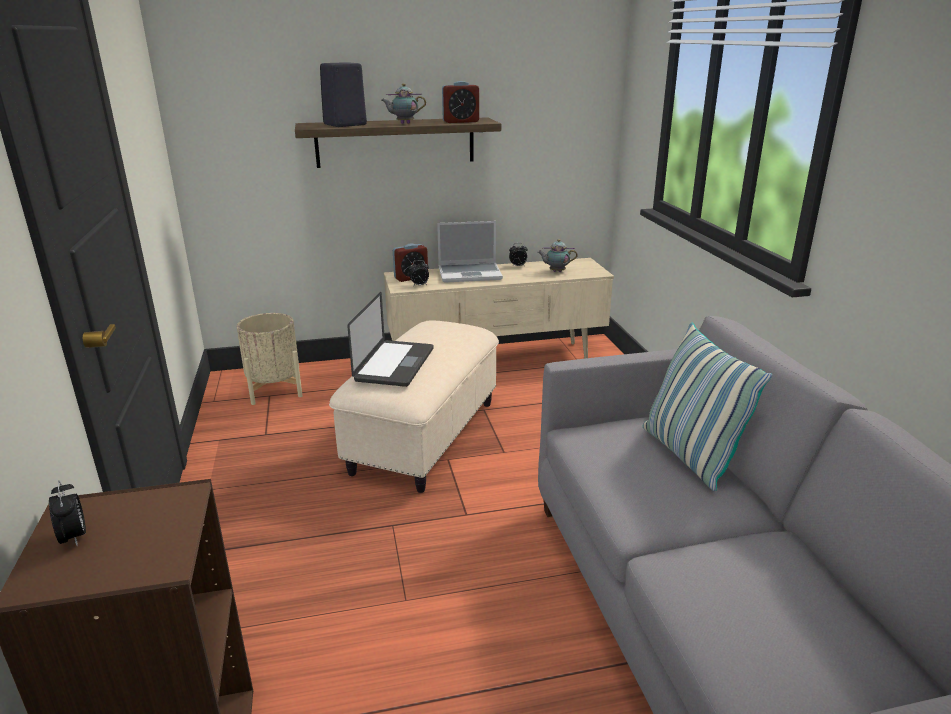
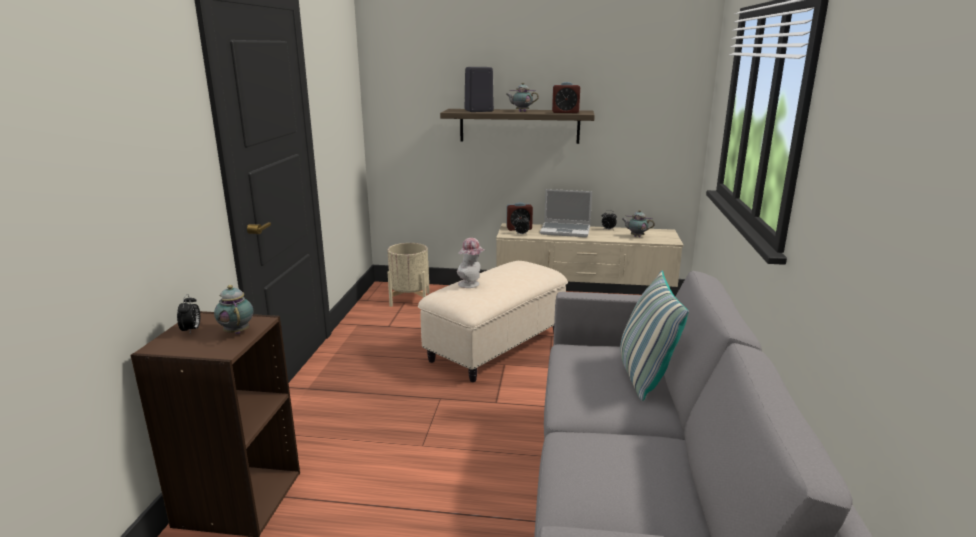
camera: 20 degrees right, 5 degrees down
(159, 522) = (237, 331): none -> teapot
(394, 364) = (471, 284): laptop -> hat

